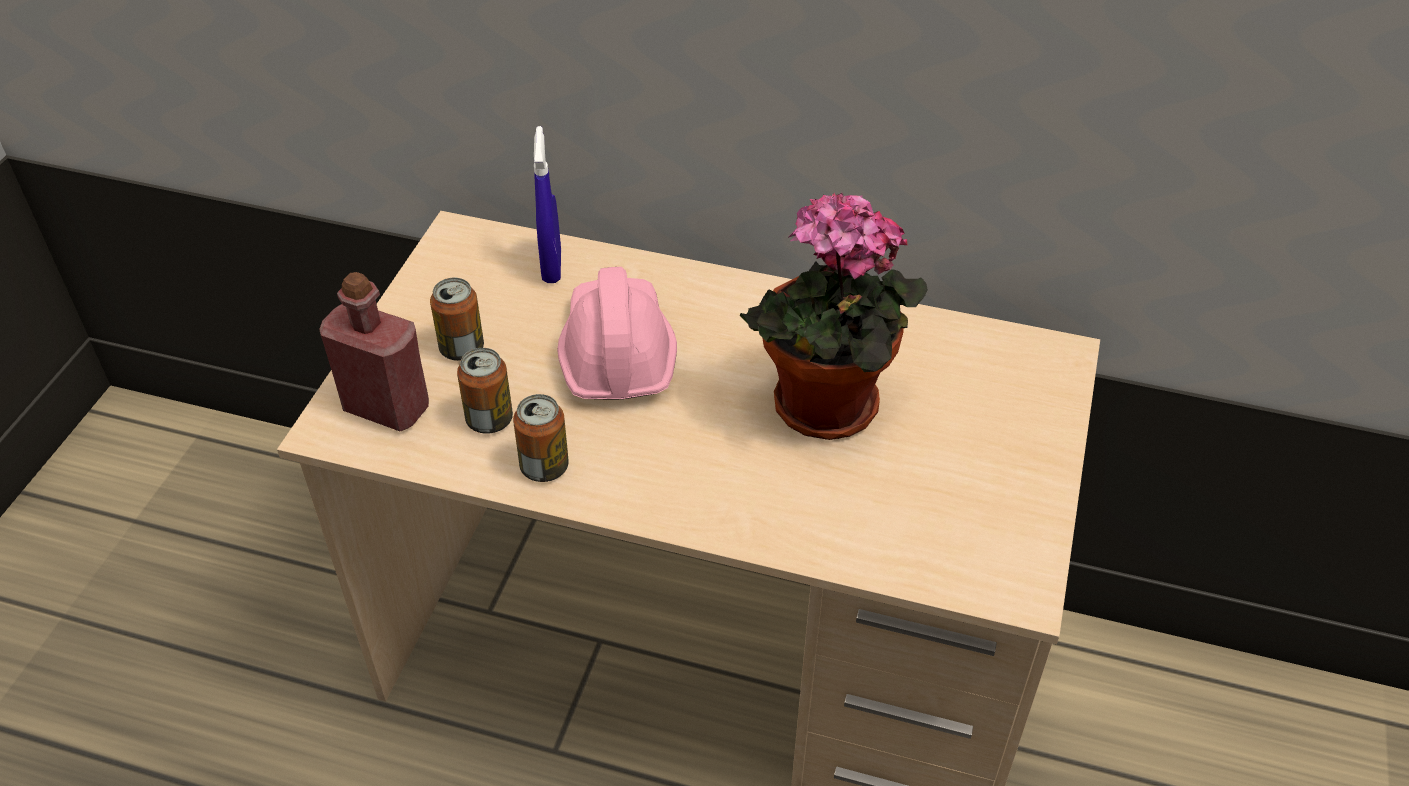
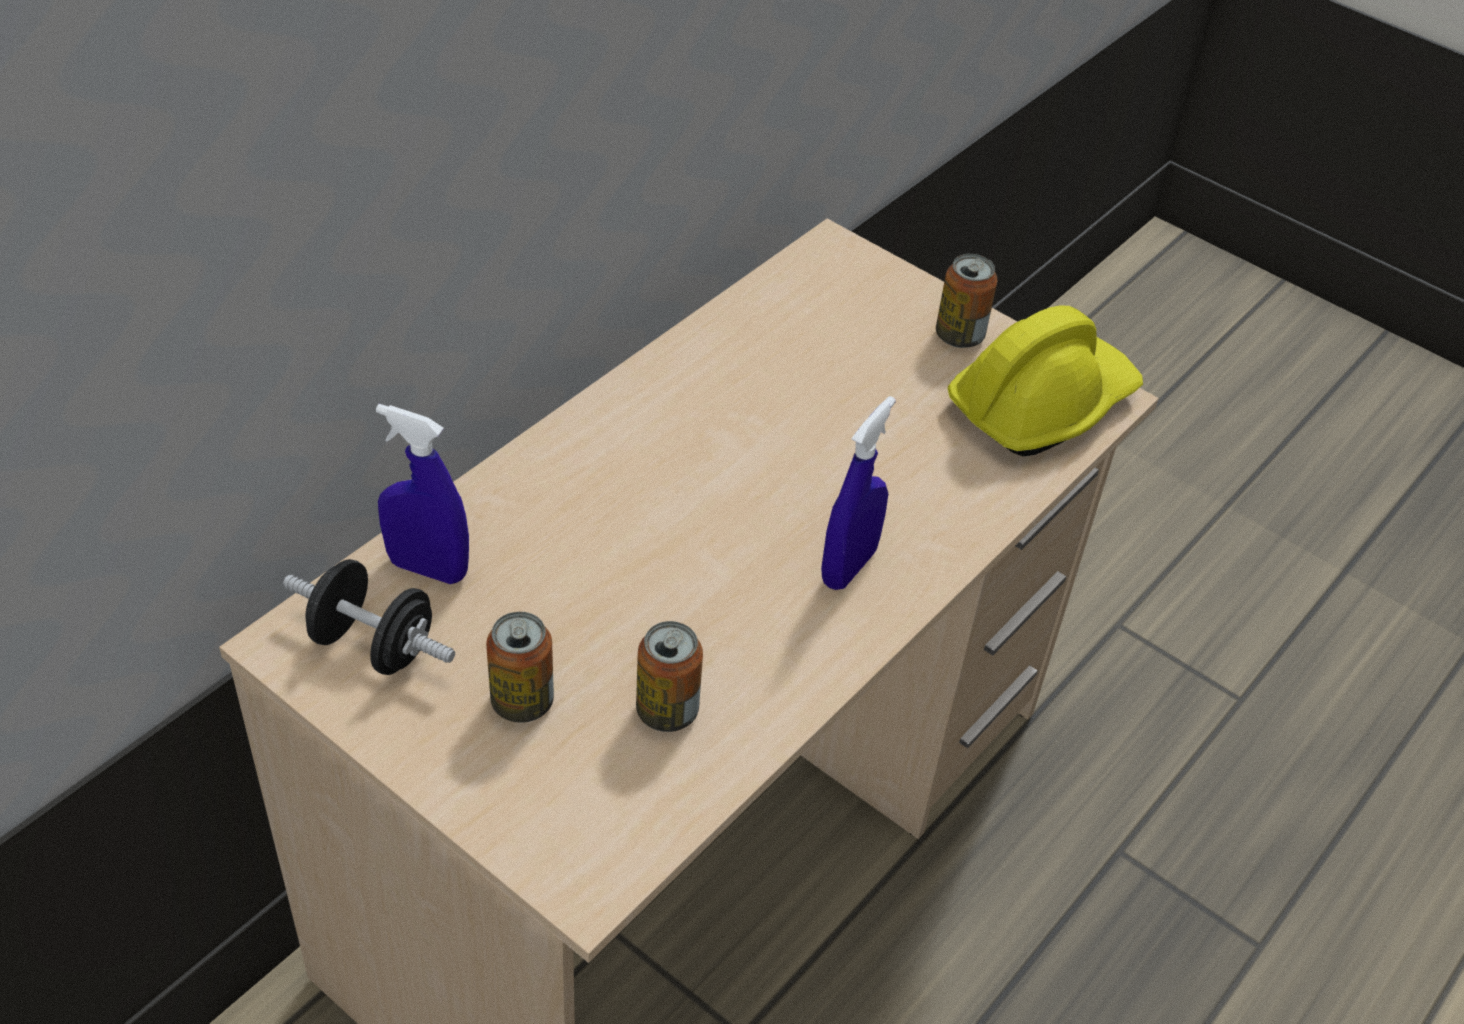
camera: 70 degrees left, 0 degrees up
(387, 407) = (584, 809): red bottle -> none
(473, 268) = (373, 645): none -> black dumbbell
(544, 467) = (773, 683): can -> can (959, 335)
(616, 352) = (623, 560): pink hard hat -> none
(687, 474) = (849, 567): none -> blue spray bottle
(823, 412) = (817, 433): potted plant -> none
(974, 547) = (1041, 404): none -> yellow hard hat

